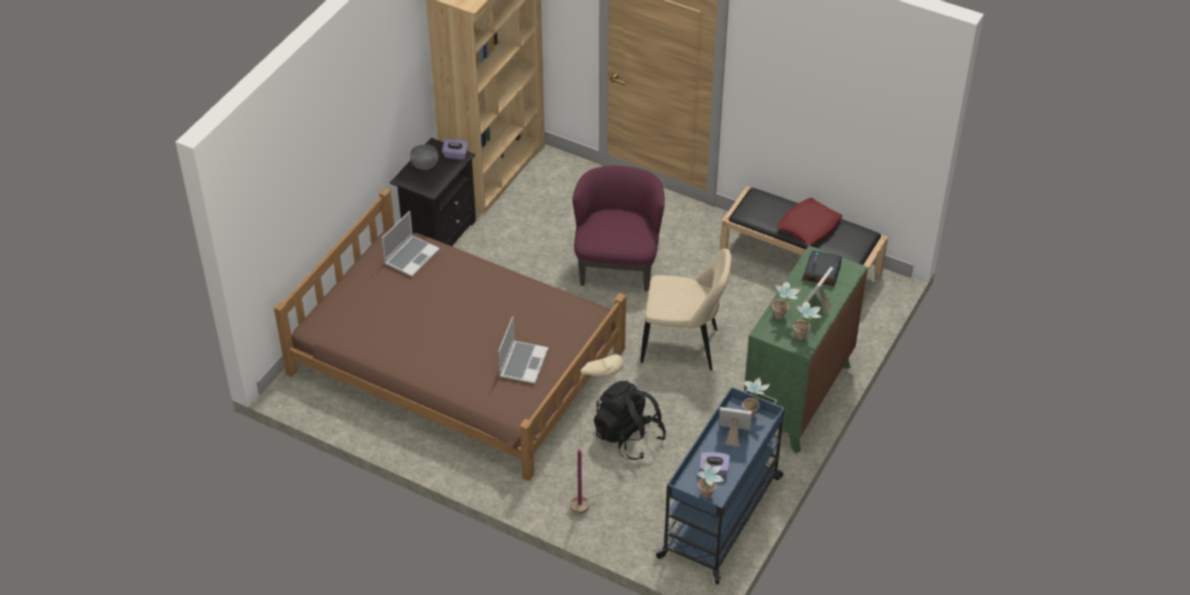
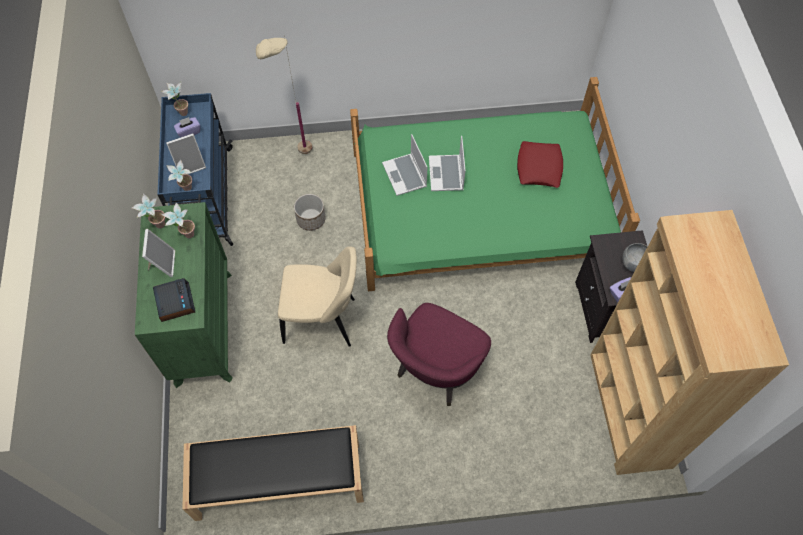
camera: 145 degrees right, 15 degrees up
(411, 256) = (571, 215): laptop -> laptop (446, 174)
(458, 361) = (479, 207): brown bed -> green bed
(617, 265) = (436, 370): purple armchair -> purple armchair turned 60 degrees clockwise
(628, 437) = (311, 219): black backpack -> planter
(683, 346) = (323, 321): beige chair -> beige chair turned 150 degrees counterclockwise
(809, 226) = (264, 463): red pillow -> red pillow (539, 167)

